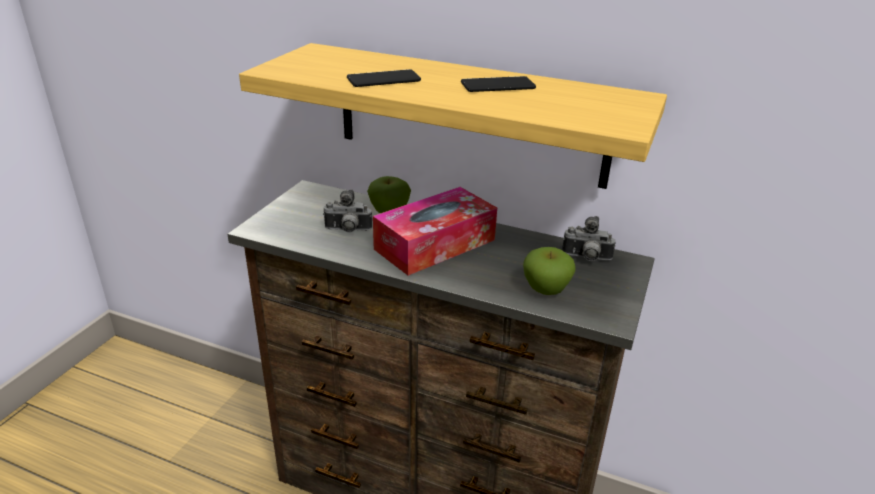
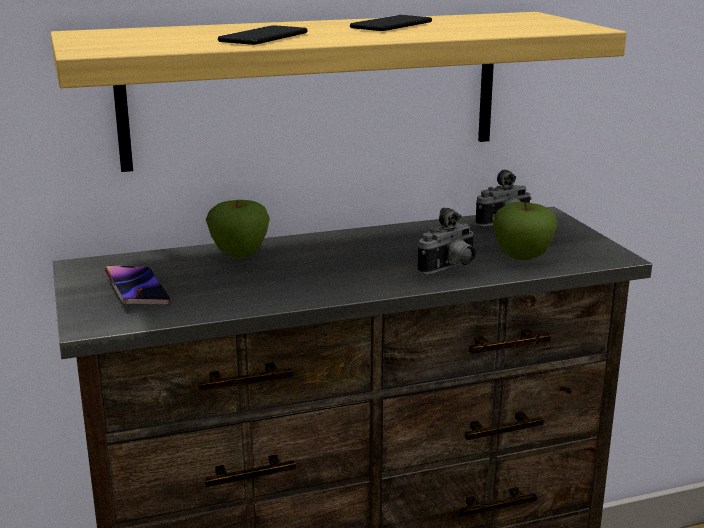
camera: 40 degrees left, 10 degrees down
(304, 216) = (137, 290): none -> phone
(347, 231) = (223, 284): camera -> camera (450, 269)
(435, 244) = (348, 262): tissue box -> none

